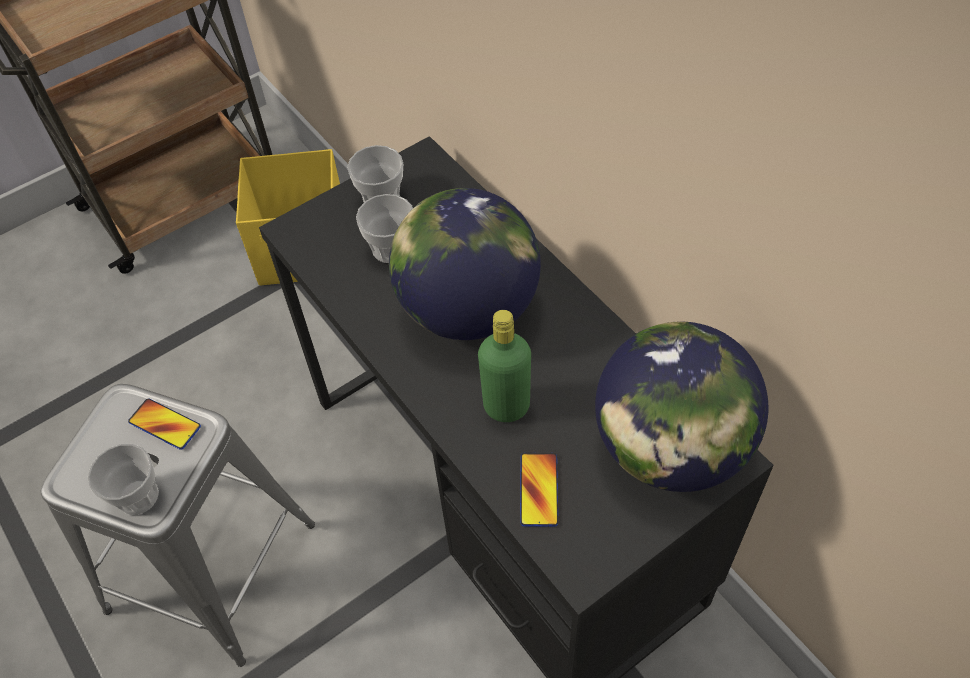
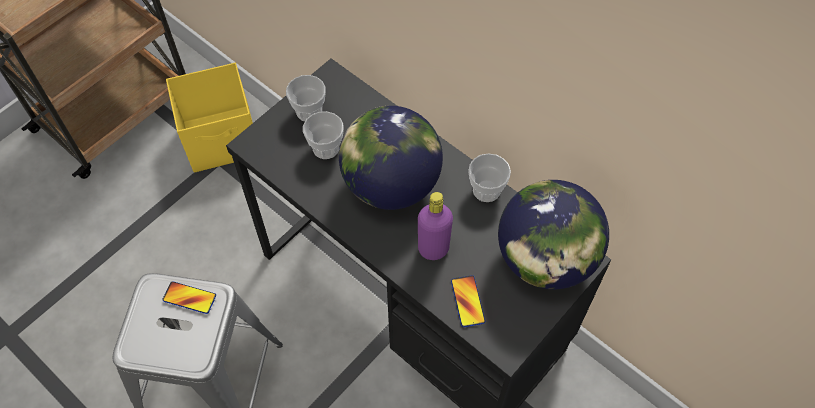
camera: 15 degrees left, 5 degrees up
(138, 496) = (186, 351): cup -> cup (486, 190)
(506, 406) = (433, 249): green bottle -> purple bottle

